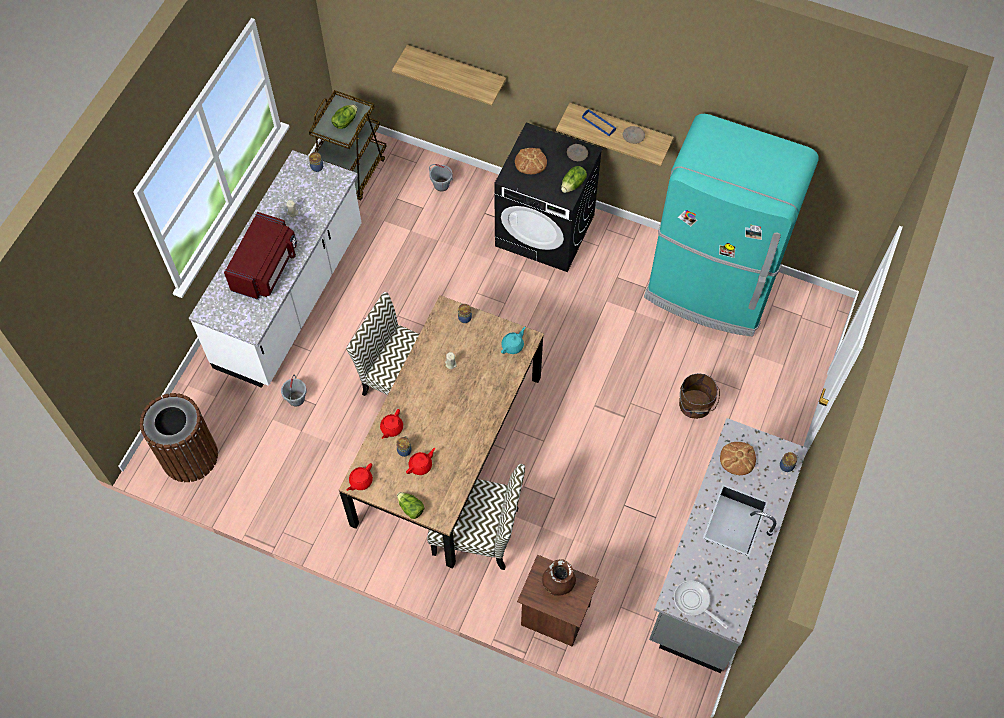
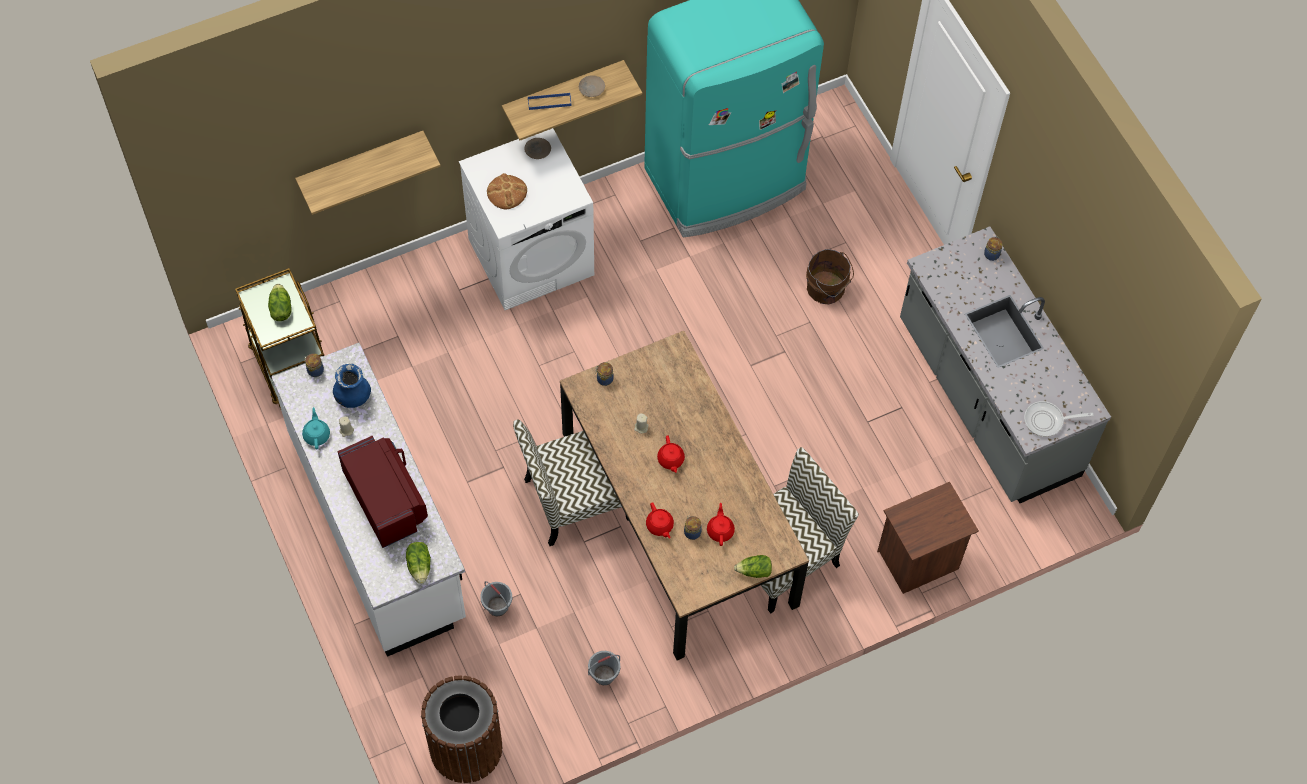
camera: 50 degrees left, 0 degrees up
(317, 198) = (353, 397): none -> blue vase
(360, 481) = (688, 591): red teapot -> red teapot (670, 460)
(441, 185) = (389, 300): grey bucket -> grey bucket (604, 675)
(513, 345) = (672, 364): turquoise teapot -> turquoise teapot (317, 435)
(545, 231) = (531, 256): black washing machine -> white washing machine
(558, 583) = (925, 515): brown vase -> none
(573, 185) = (567, 180): lettuce -> lettuce (420, 566)
(737, 459) = (952, 283): bread -> none

